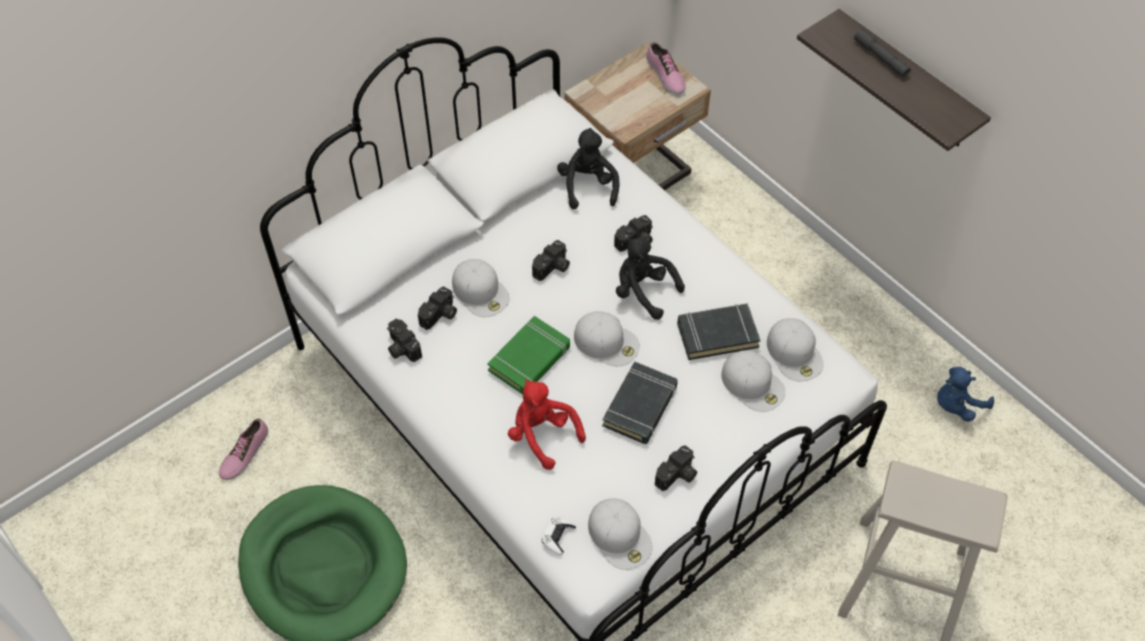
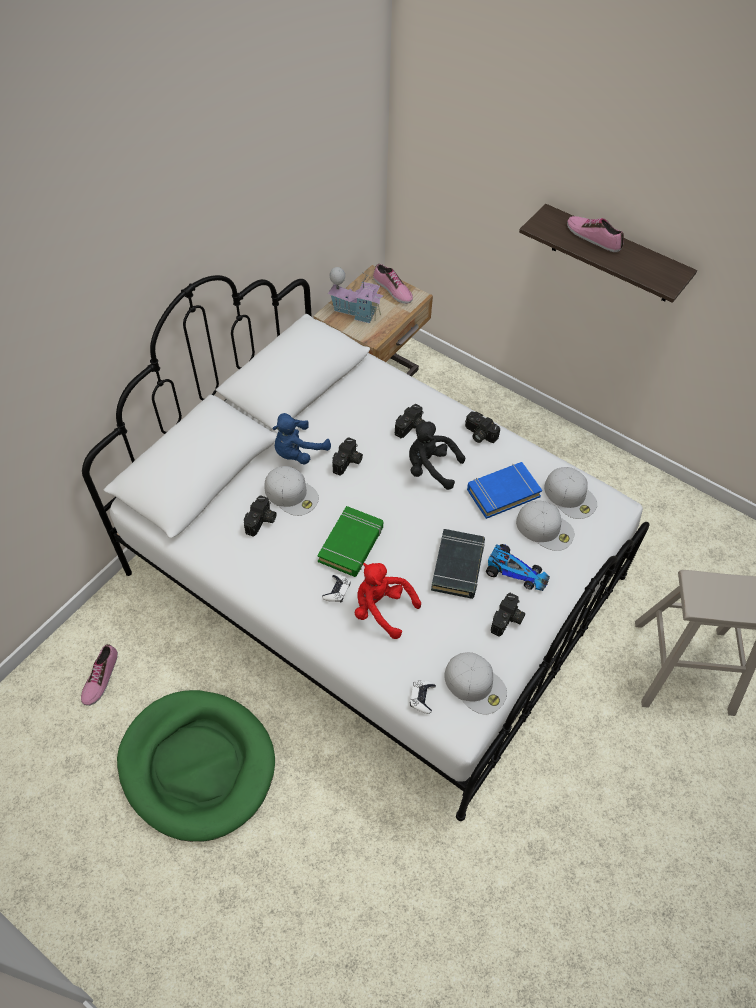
camera: 15 degrees left, 0 degrees up
(401, 348) = (235, 557): camera -> camera (479, 434)
(500, 405) = (337, 590): none -> white game controller
(588, 186) = (357, 388): black plush toy -> none
(607, 342) = (413, 516): white cap -> none
(615, 95) = (356, 311): none -> toy house
(703, 424) = (515, 571): none -> toy car
(717, 334) = (503, 492): black book -> blue book
(881, 58) = (593, 237): grey flashlight -> shoe
(956, 404) = (677, 514): blue plush toy -> blue plush toy (298, 452)

